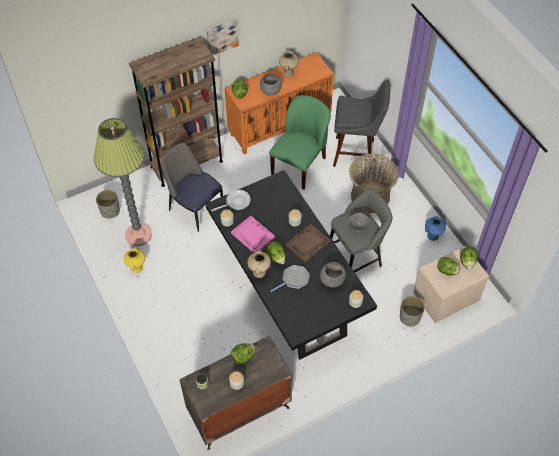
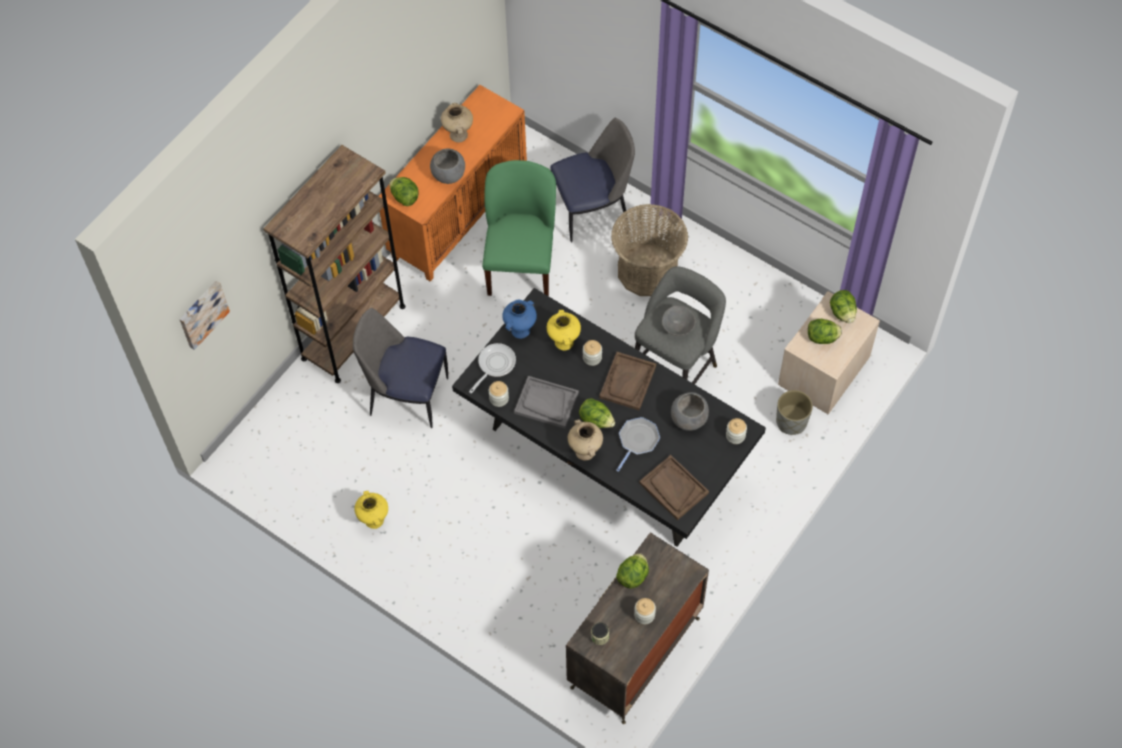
camera: 25 degrees left, 5 degrees up
(110, 211) = (282, 453): grey planter -> none
(138, 235) = (347, 471): floor lamp -> none
(222, 36) = (366, 129): picture -> picture (202, 313)
(252, 235) = (546, 403): pink tray -> grey tray
(283, 205) = (563, 341): none -> yellow vase
(299, 316) = (673, 488): none -> brown tray
(356, 153) = (593, 211): grey stool -> chair
(433, 235) = (762, 290): blue vase -> blue vase (520, 329)

